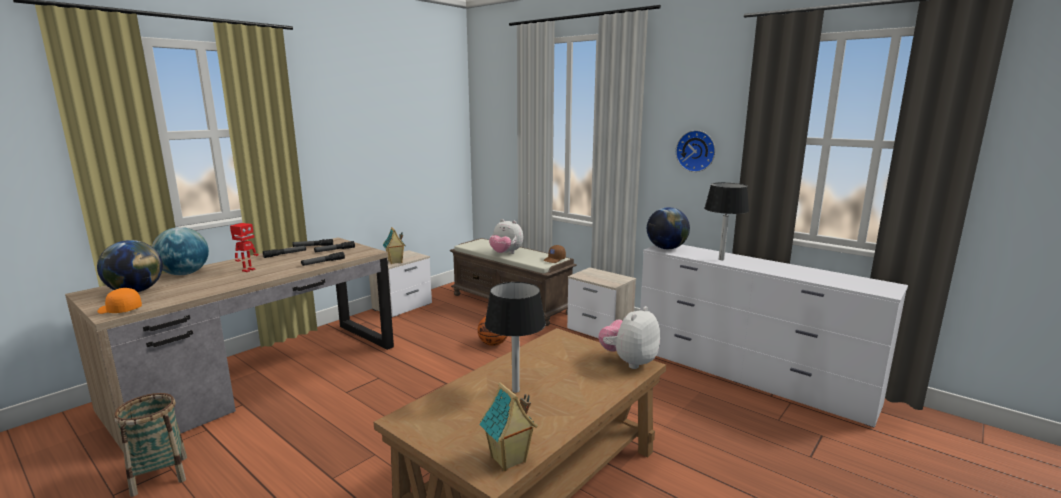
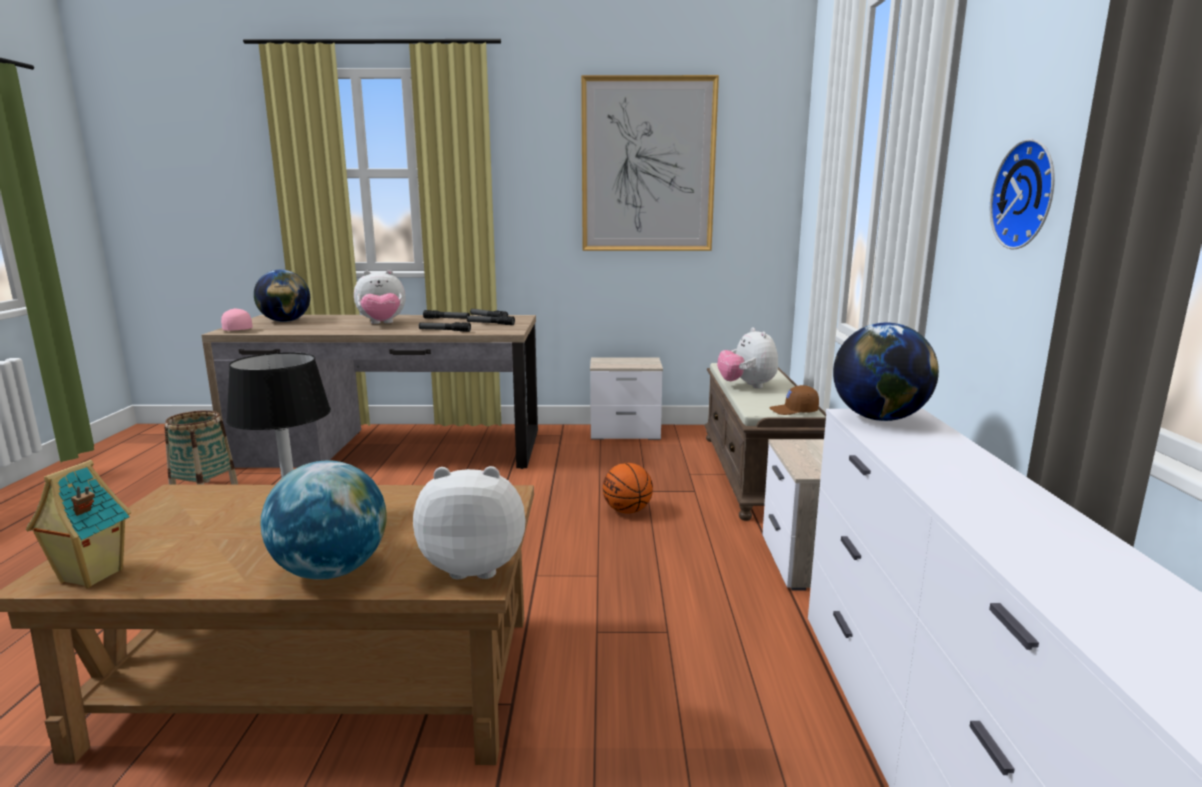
camera: 50 degrees right, 0 degrees up
(119, 310) = (237, 330): orange cap -> pink cap
(184, 274) = (345, 317): globe -> globe (331, 571)
(248, 270) = (382, 324): toy robot -> plush toy
(390, 121) = (648, 166): none -> picture
(395, 262) = (610, 365): toy house -> none
(721, 259) = (934, 467): black table lamp -> none

